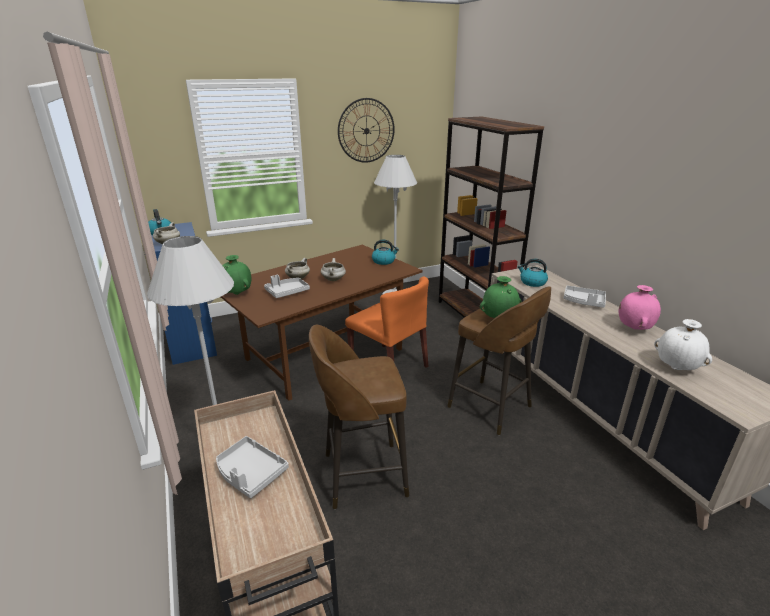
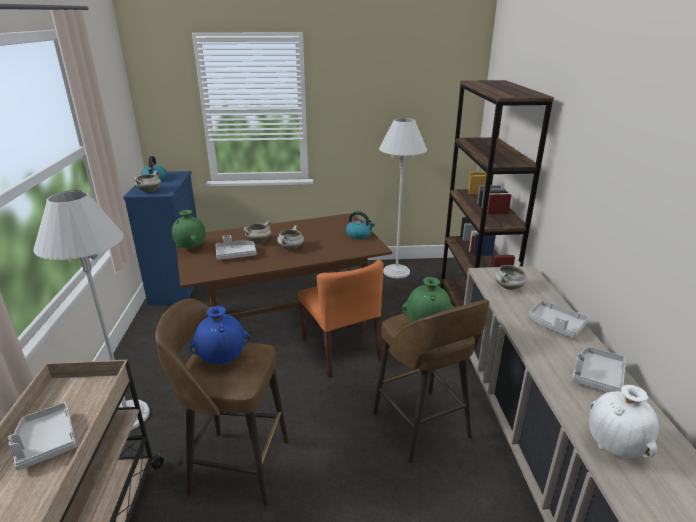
camera: 20 degrees right, 0 degrees up
(359, 374) = (223, 360): none -> blue vase
(366, 131) = (379, 90): wall clock -> none
(532, 282) = (508, 287): kettle -> white cooking pot
(634, 328) = (597, 376): pink vase -> grey tray

